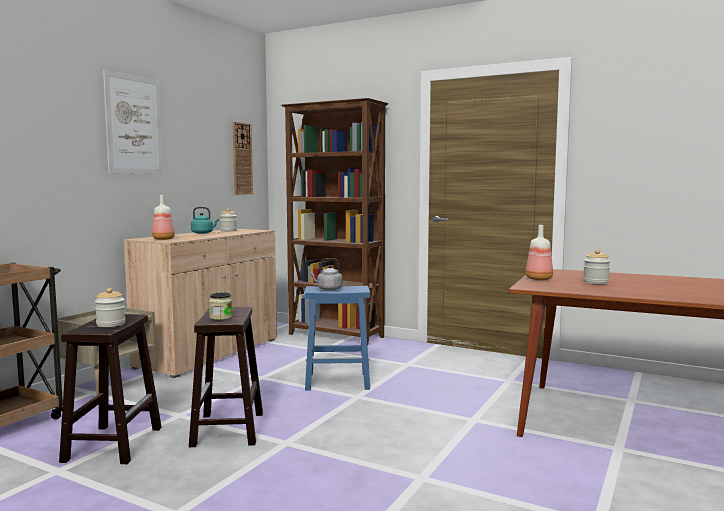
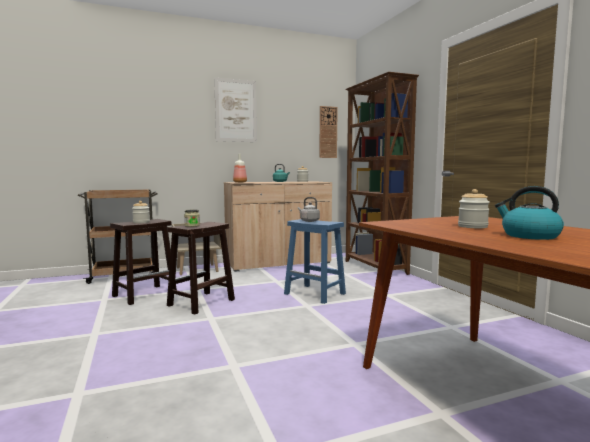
camera: 40 degrees right, 0 degrees up
(539, 279) = (425, 220): bottle -> none
(656, 287) = (529, 236): none -> kettle

